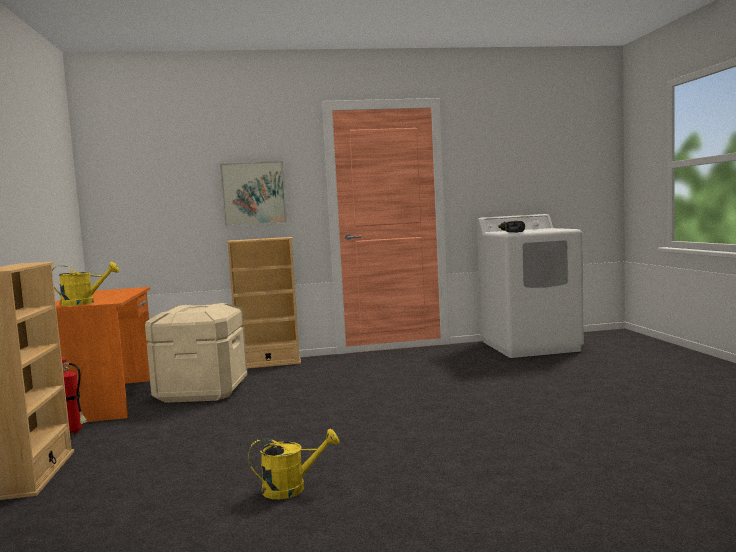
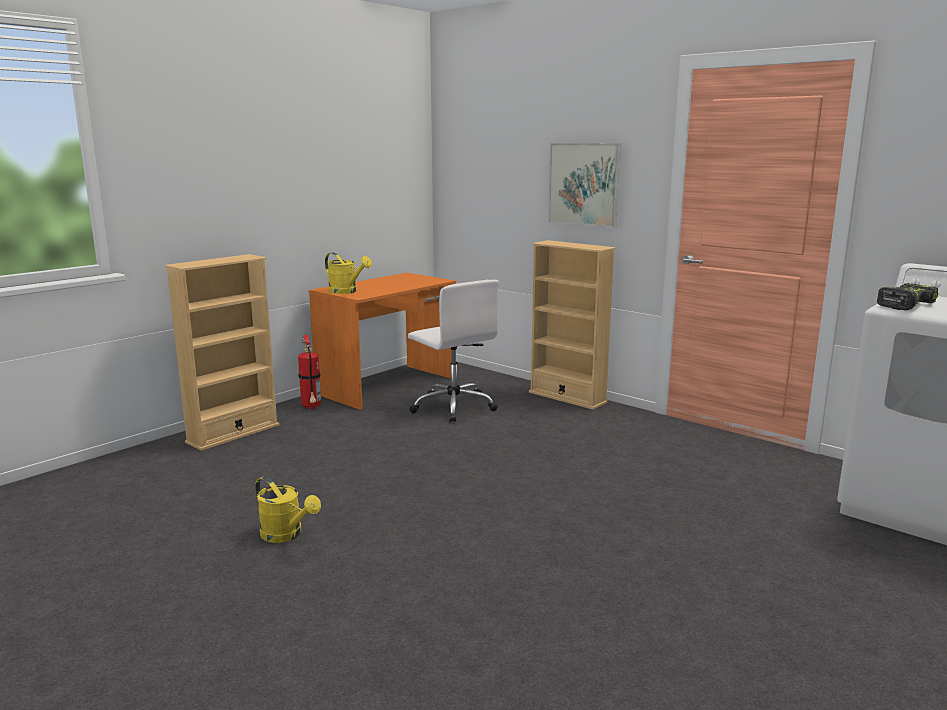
camera: 50 degrees right, 10 degrees up
(202, 391) = (453, 406): beige storage box -> white office chair

